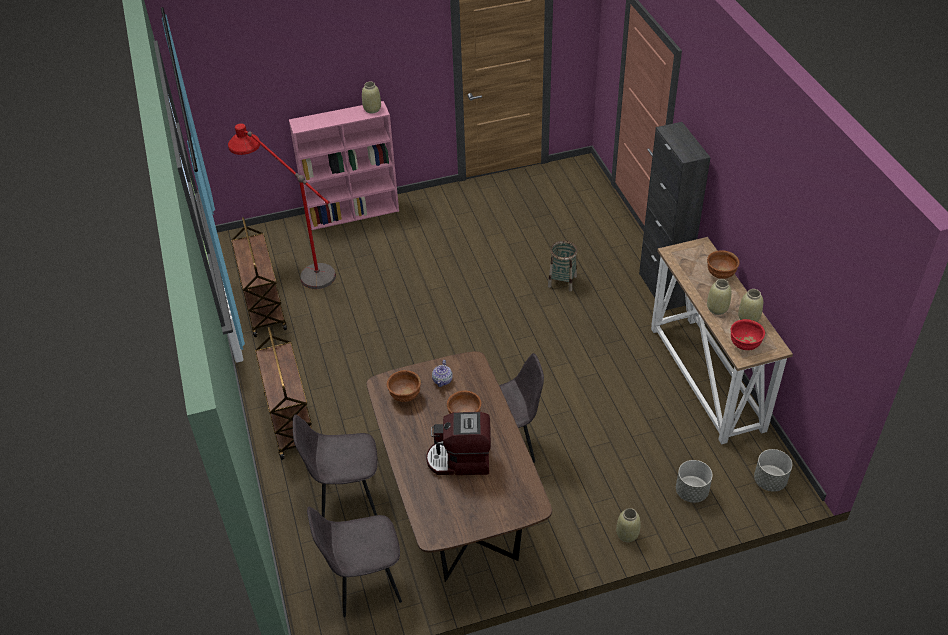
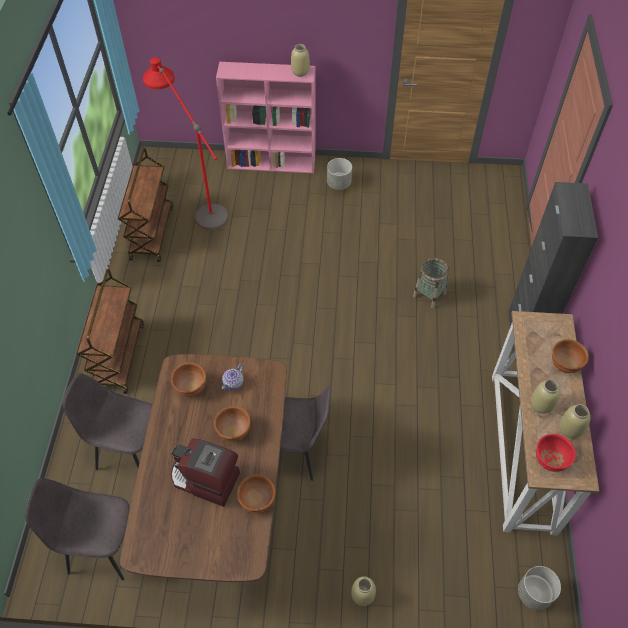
camera: 20 degrees right, 10 degrees up
(516, 460) = (257, 501): none -> brown bowl
(692, 492) = (448, 574): grey planter -> grey planter (339, 183)

